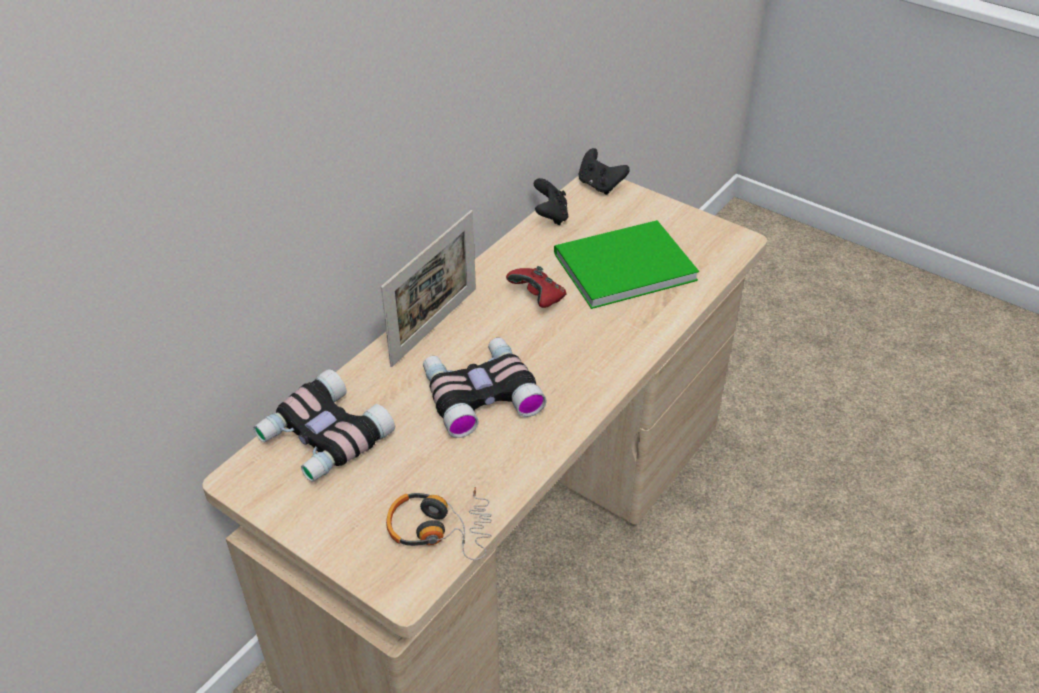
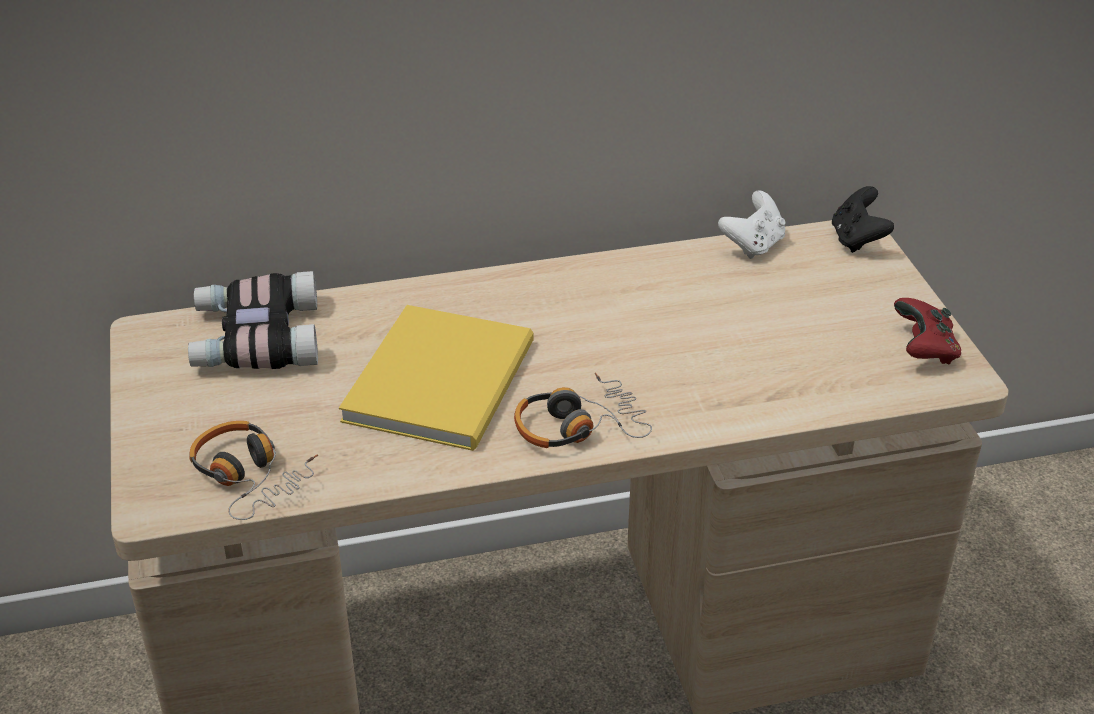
camera: 40 degrees right, 5 degrees down
(434, 326) = (484, 293): picture frame -> none
(480, 393) = (446, 378): binoculars -> yellow book
(538, 298) = (628, 321): red game controller -> red game controller (924, 349)
(550, 216) = (753, 245): black game controller -> white game controller
(589, 378) = (578, 426): none -> headphones
(619, 265) = (767, 333): green book -> none

